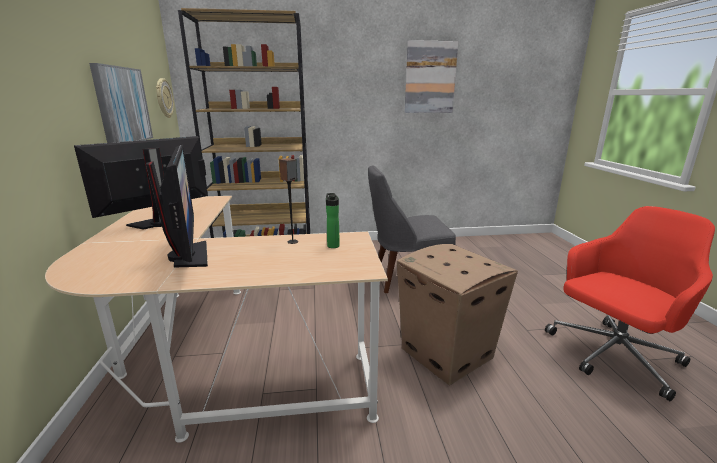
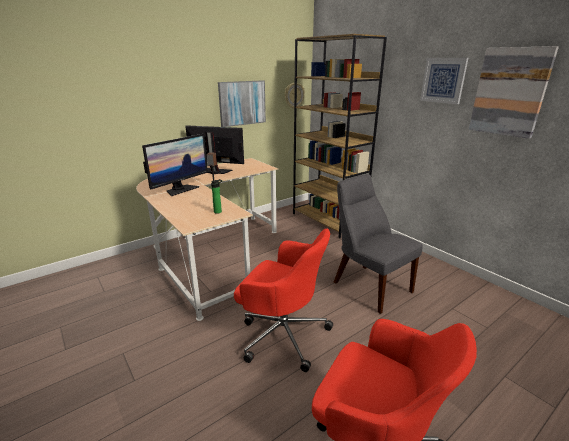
camera: 60 degrees right, 5 degrees up
(371, 70) = (443, 80): none -> picture
(447, 353) = (282, 333): cardboard box -> red office chair

